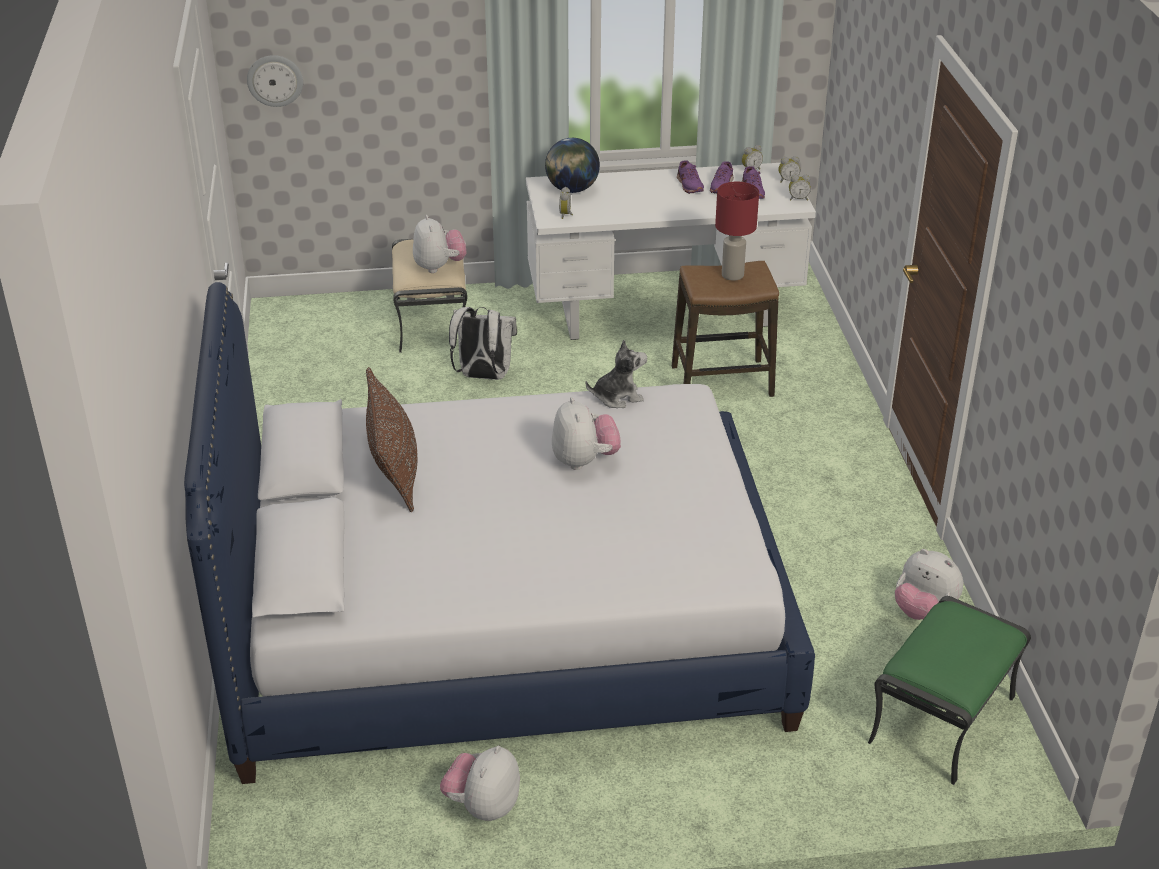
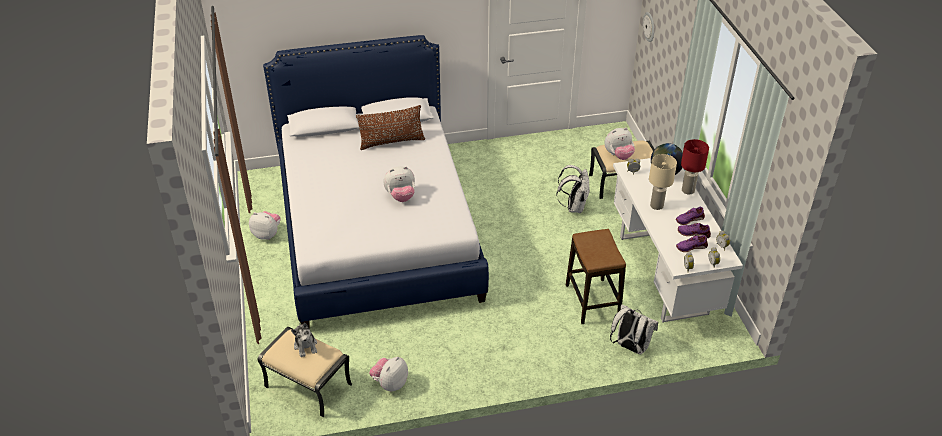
camera: 85 degrees right, 5 degrees up
(617, 397) = (455, 204): plush toy -> plush toy (306, 346)
(654, 205) = (657, 205): none -> beige table lamp
(733, 275) = (603, 250): red table lamp -> red table lamp (688, 190)
(820, 359) = (630, 347): none -> white backpack
(943, 720) = (307, 386): green ottoman -> beige ottoman

